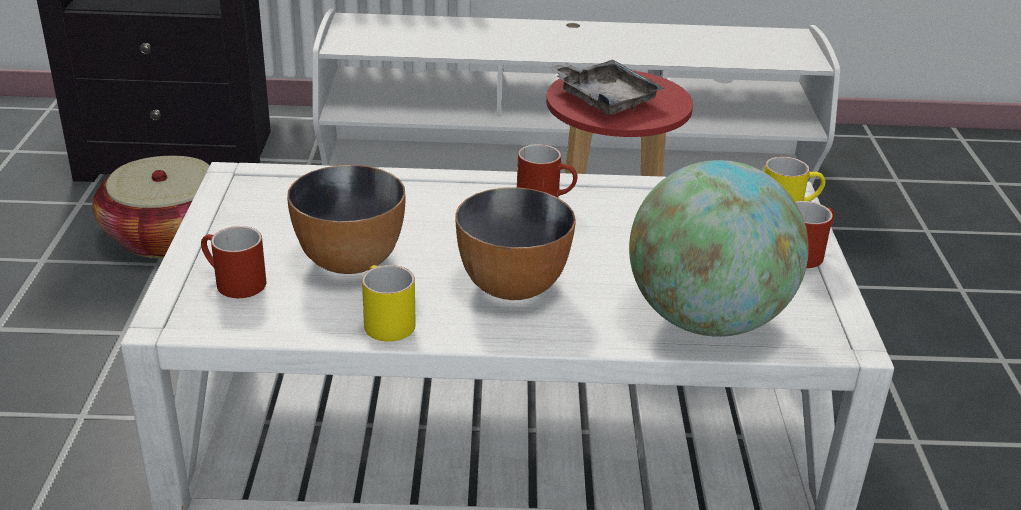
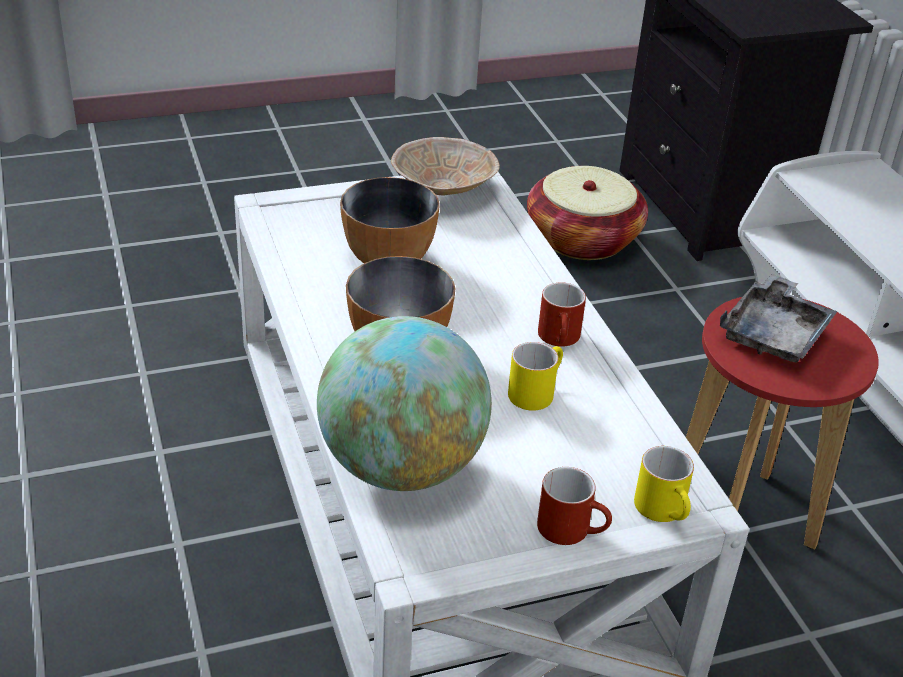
camera: 70 degrees right, 5 degrees up
(232, 283) = (329, 217): red mug -> none
(236, 197) = (444, 188): none -> beige bowl
(383, 321) = (309, 291): yellow mug -> yellow mug (535, 391)

